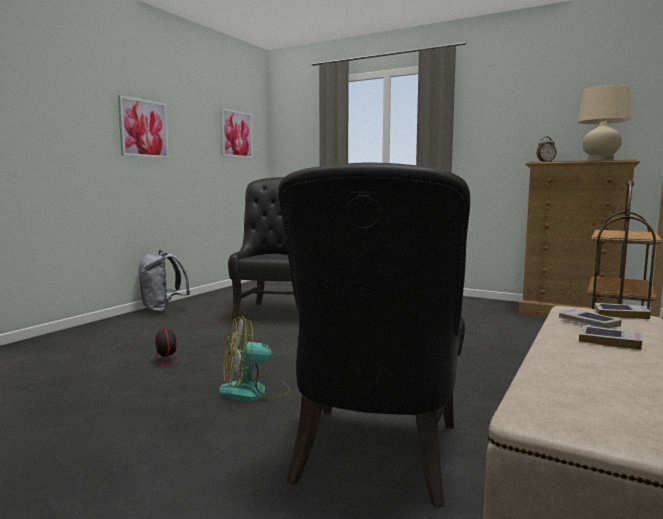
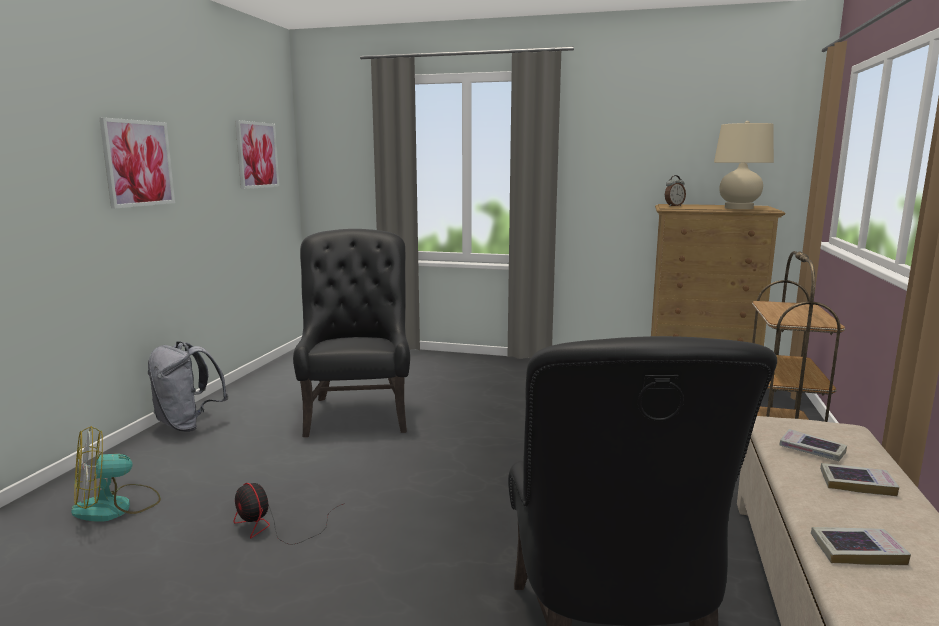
camera: 15 degrees left, 5 degrees up
(254, 391) = (407, 566): fan -> fan (116, 507)
(620, 314) = (829, 428): book -> book (857, 551)

